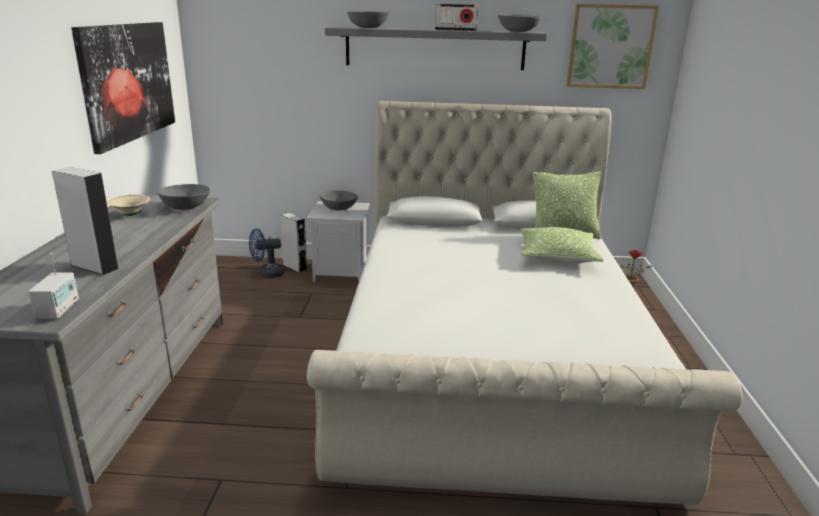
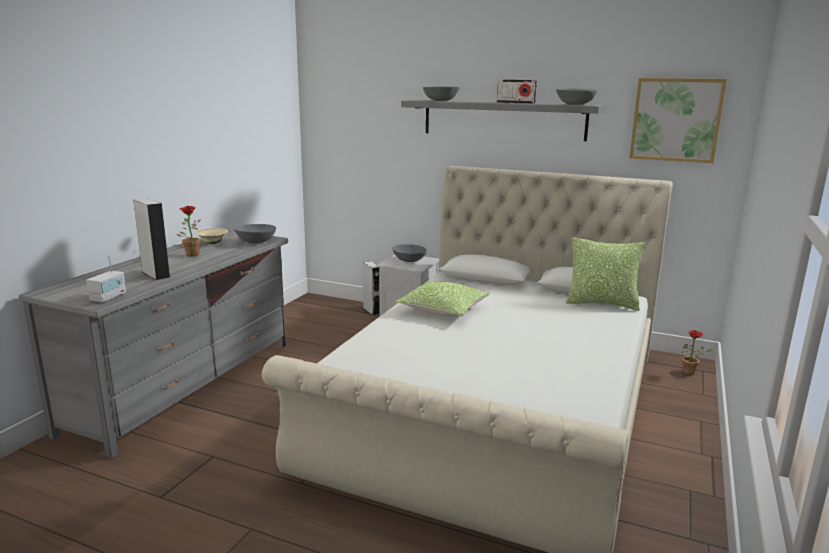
camera: 20 degrees right, 5 degrees down
(116, 232) = (191, 254): none -> potted plant
(128, 82) = (237, 141): picture -> none
(267, 274) = (345, 313): blue fan -> none
(557, 256) = (577, 320): pillow -> pillow (443, 310)

